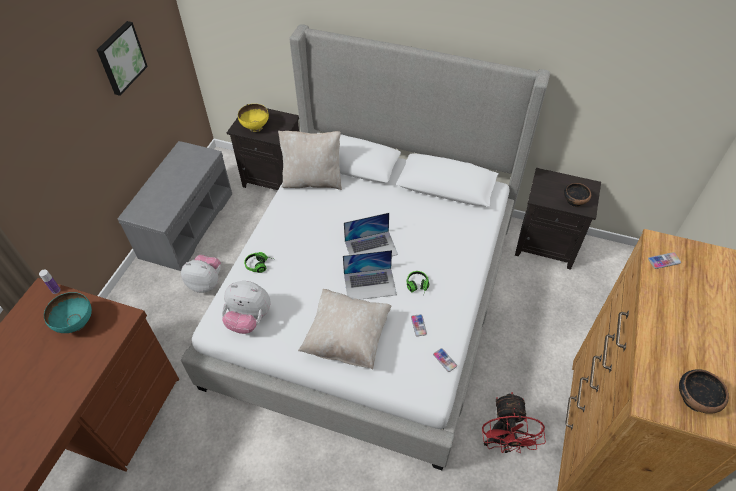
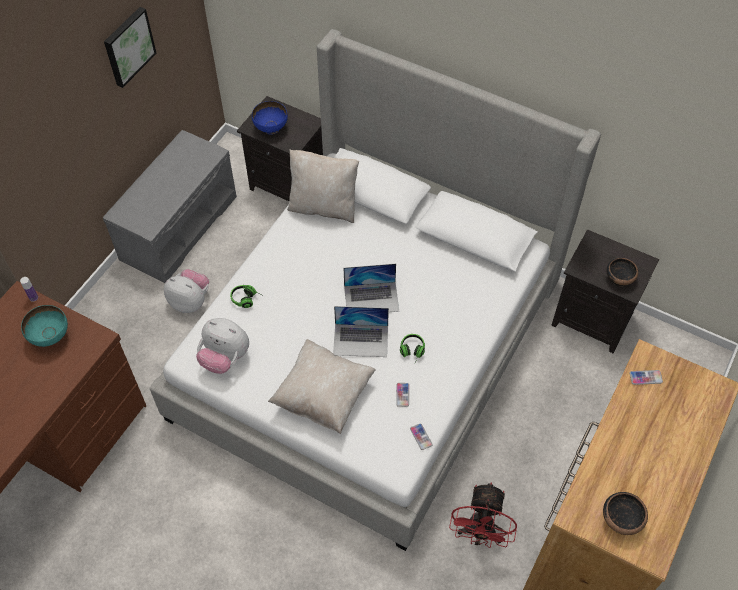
camera: 10 degrees right, 5 degrees up
(255, 127) = (271, 128): yellow bowl -> blue bowl

